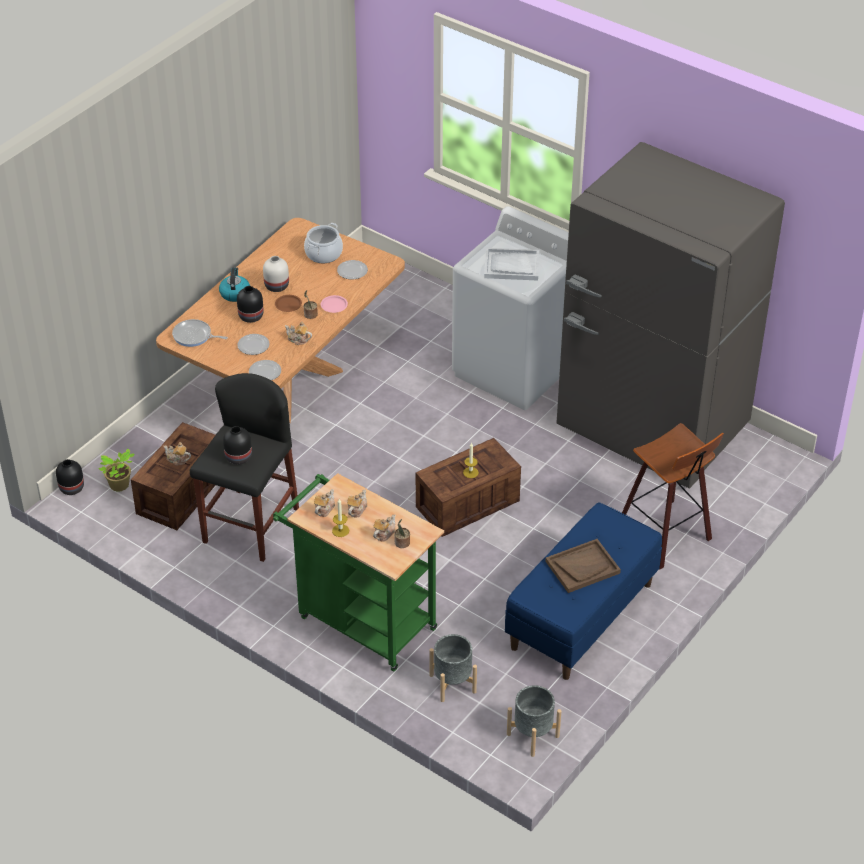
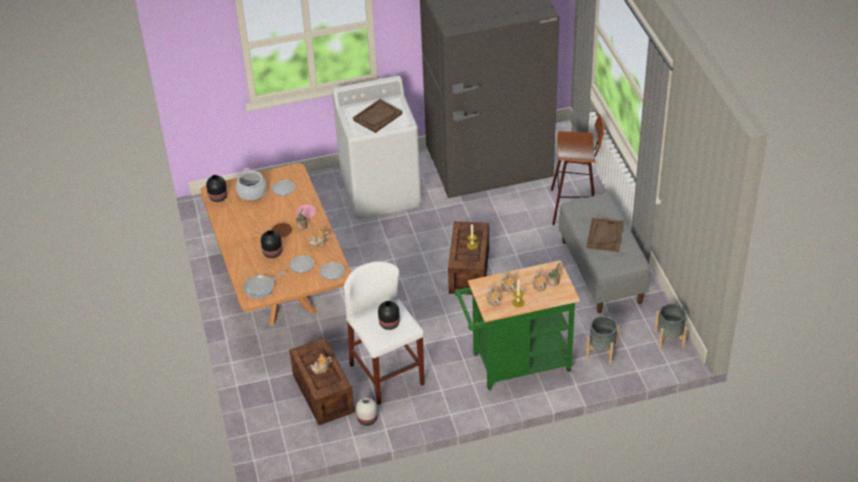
camera: 50 degrees left, 0 degrees up
(71, 487) = (259, 446): black vase -> black vase (217, 197)
(120, 486) = (284, 421): potted plant -> none
(235, 293) = (241, 249): kettle -> none
(250, 525) = (387, 374): black stool -> white stool
(276, 286) = (257, 228): white vase -> white vase (367, 419)
(511, 266) = (377, 117): white tray -> brown tray
(582, 617) = (602, 272): blue bench -> grey bench

